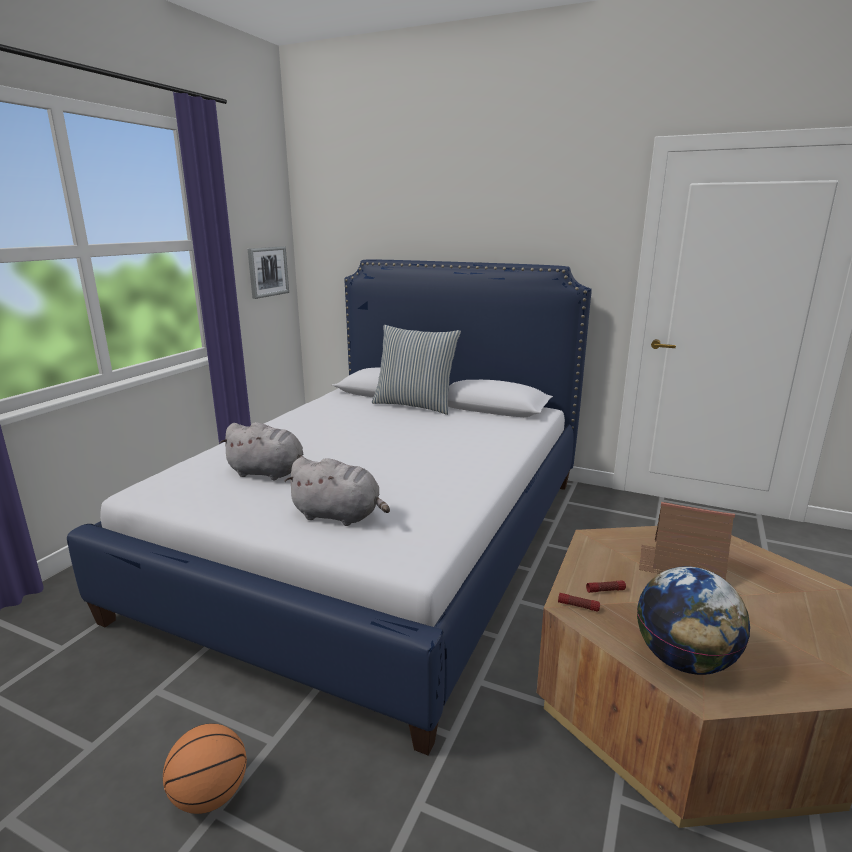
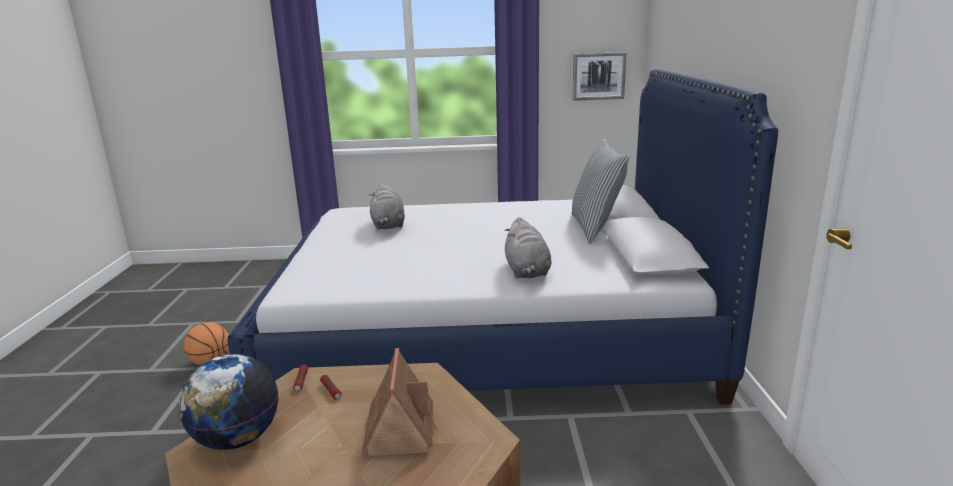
camera: 65 degrees right, 0 degrees up
(339, 516) = (340, 258): grey plush toy -> grey plush toy (527, 272)

